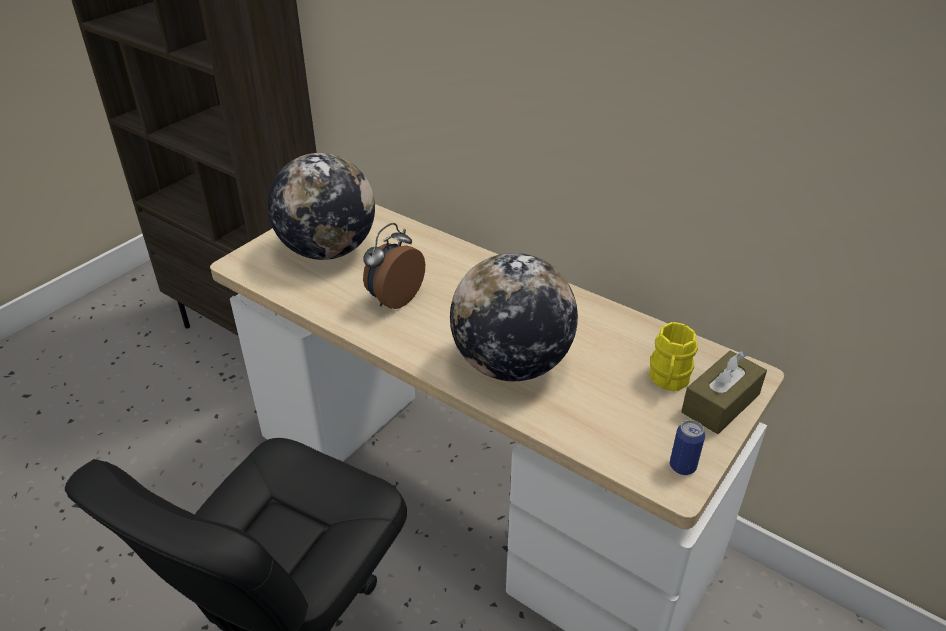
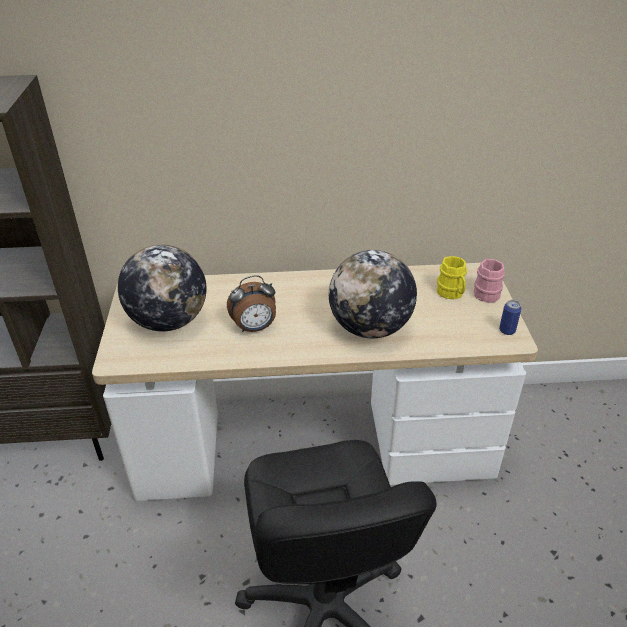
camera: 40 degrees left, 0 degrees up
(393, 298) = (255, 328): alarm clock -> alarm clock turned 105 degrees counterclockwise
(720, 403) = (486, 292): brown tissue box -> pink mug

